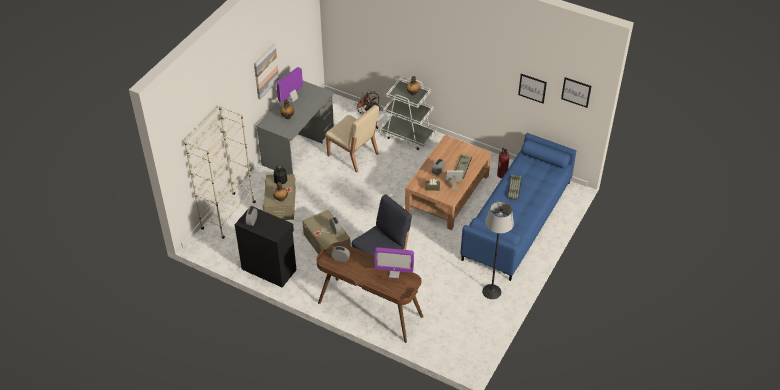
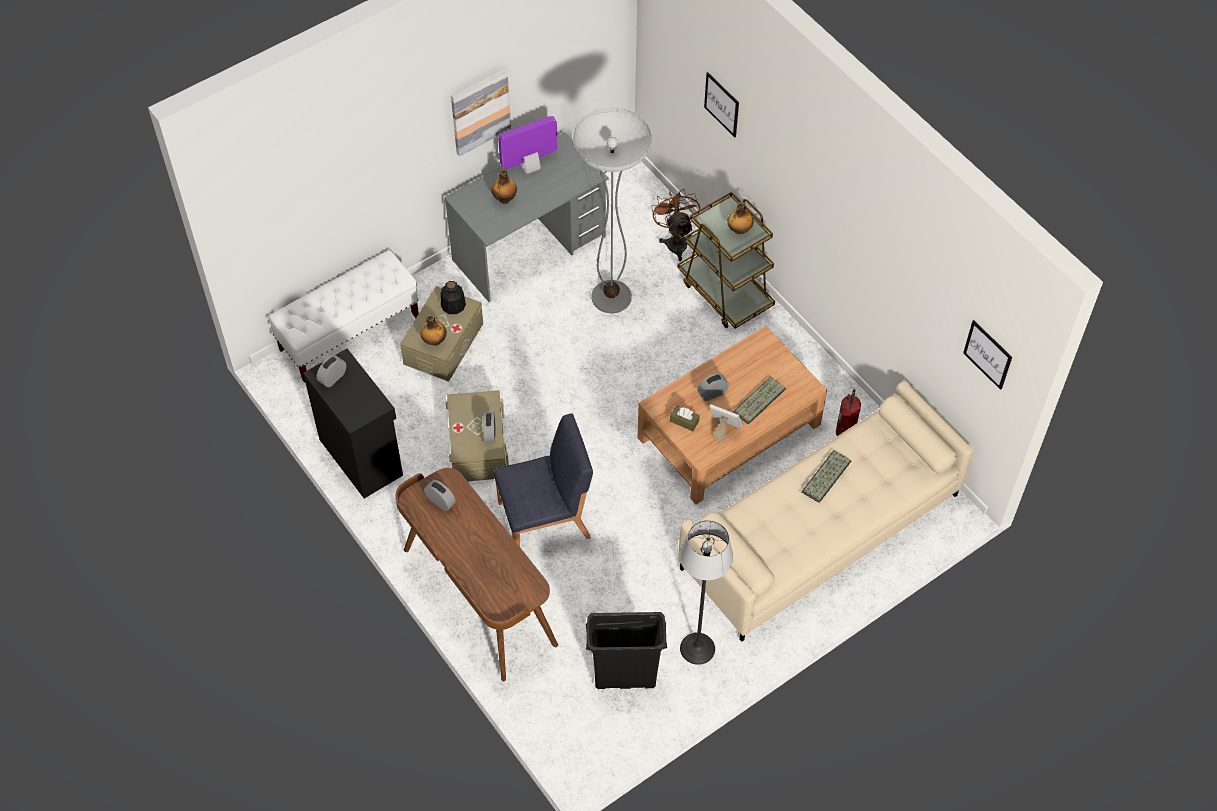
camera: 25 degrees right, 10 degrees up
(228, 216) = (350, 334): beige bookcase -> white bench
(353, 155) = (611, 297): beige chair -> floor lamp
(394, 273) = (511, 565): monitor -> none
(408, 135) = (725, 293): white cart -> brown cart
(465, 318) = (624, 678): none -> black trash can
(517, 221) = (819, 532): blue sofa -> beige sofa
(532, 88) = (923, 311): picture -> picture (721, 104)

